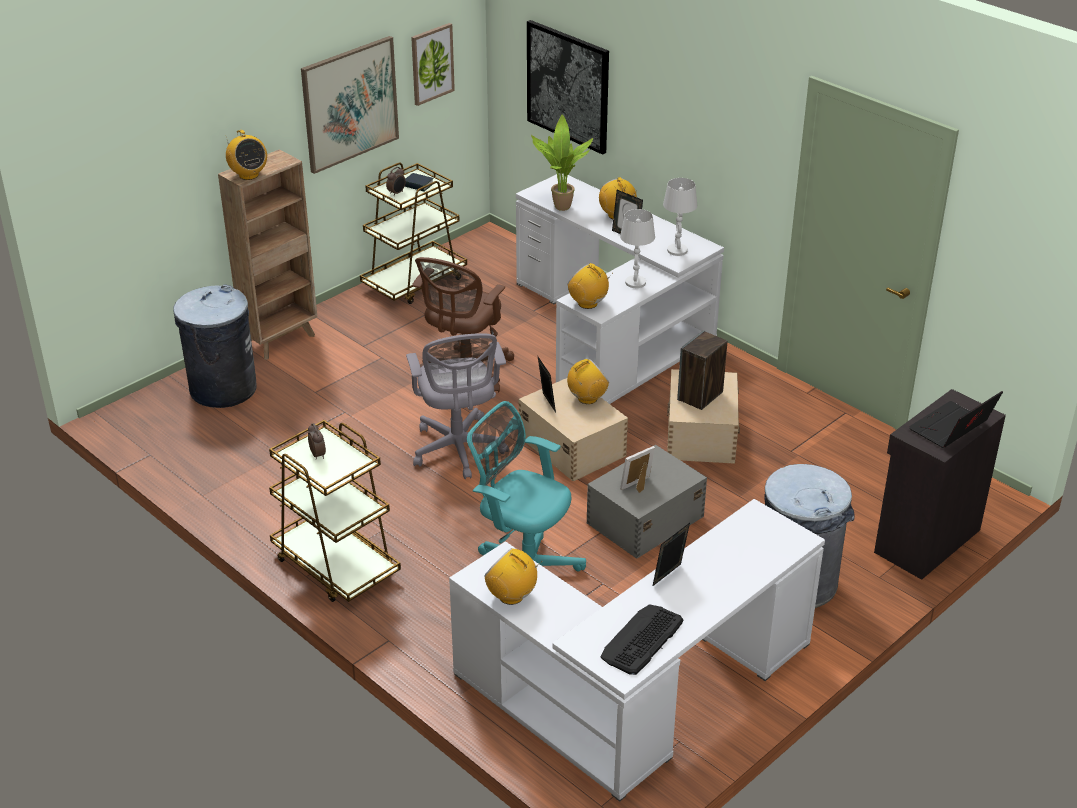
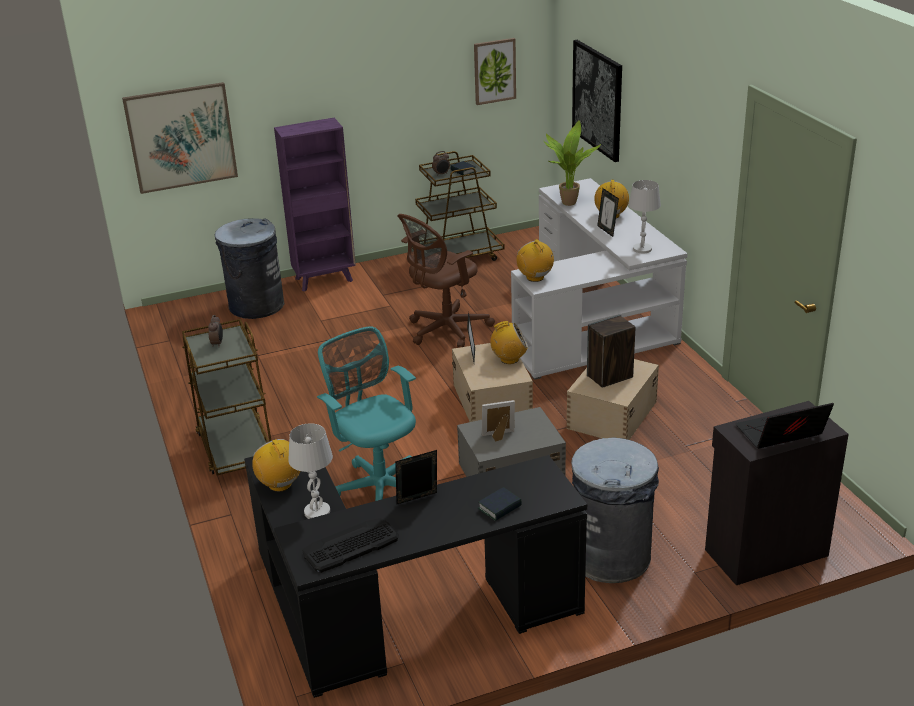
camera: 25 degrees right, 5 degrees down
(248, 175) = (294, 131): radio -> none
(281, 340) = (325, 279): brown bookcase -> purple bookcase
(350, 104) = (409, 92): picture -> picture (181, 137)
(458, 451) = (396, 385): grey office chair -> none
(635, 282) = (589, 269): white table lamp -> white table lamp (317, 511)
(638, 694) = (397, 612): white desk -> black desk
(750, 564) = (500, 507): none -> book

